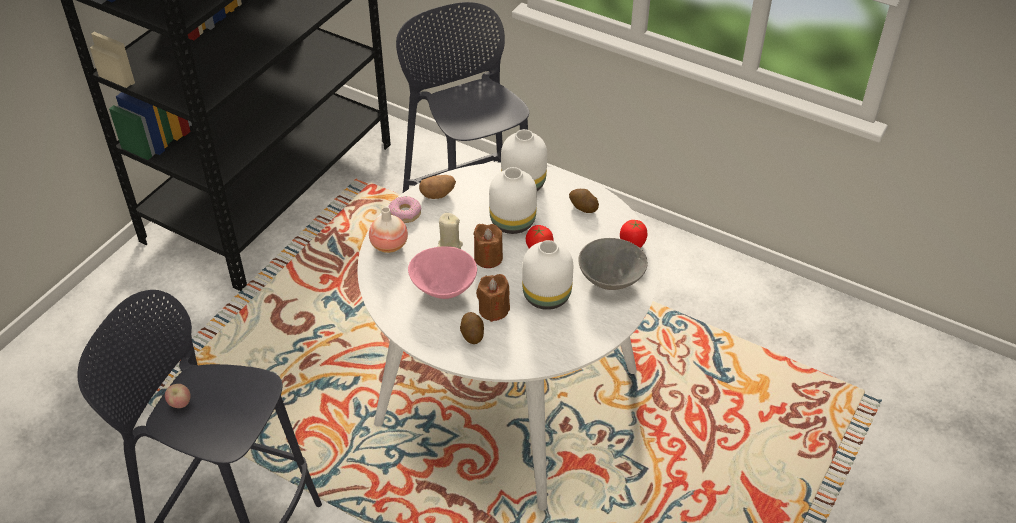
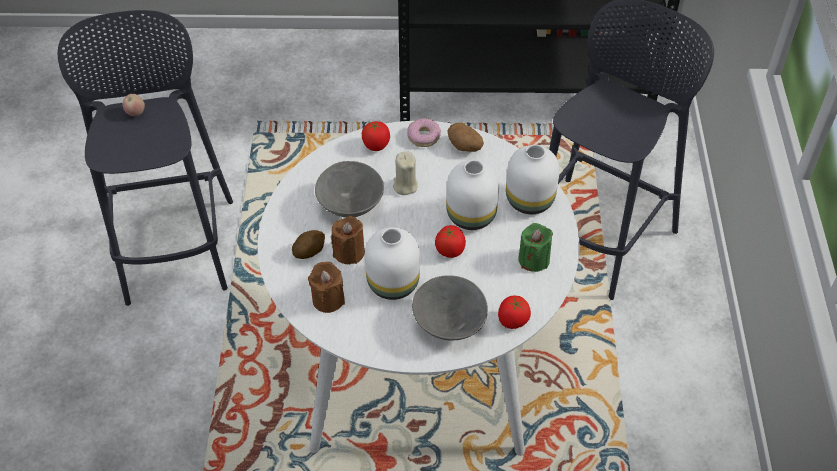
camera: 60 degrees right, 5 degrees up
(389, 245) = (376, 145): vase -> tomato
(443, 288) = (351, 205): pink bowl -> grey bowl
(488, 258) = (411, 219): brown candle -> brown candle (328, 299)
(583, 207) = (533, 259): potato -> green candle

